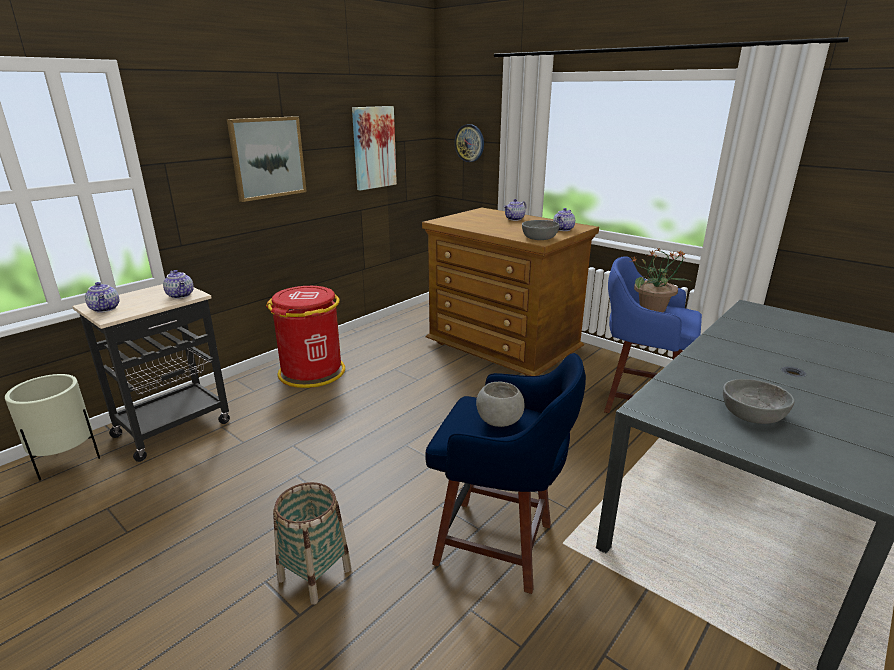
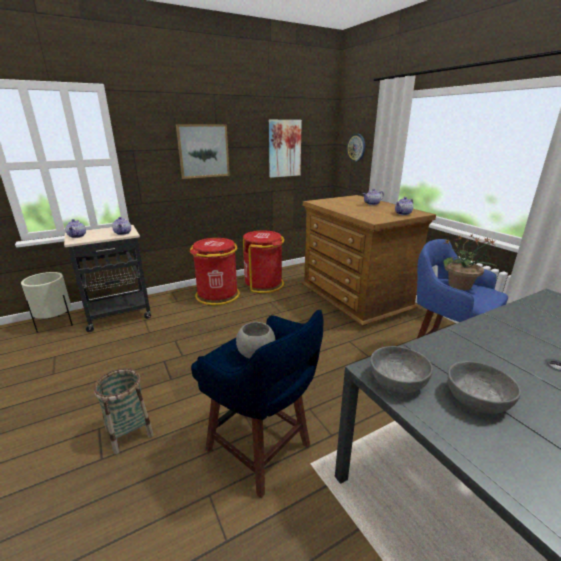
camera: 20 degrees right, 0 degrees up
(370, 346) = (264, 284): none -> red trash can
(539, 238) = (376, 218): grey bowl -> grey bowl (397, 381)

